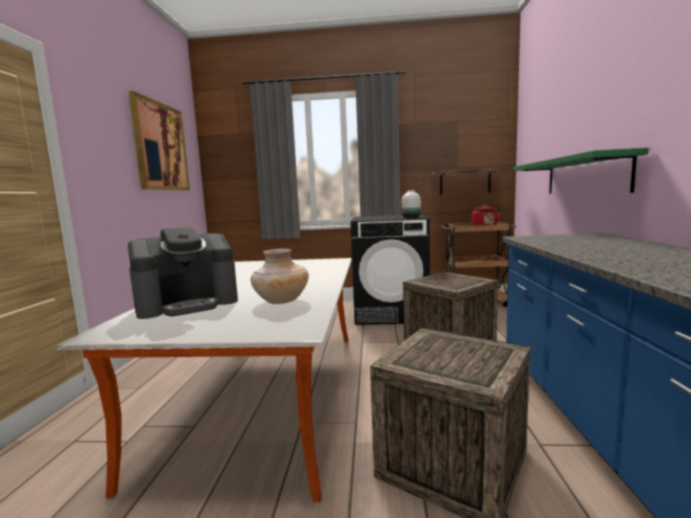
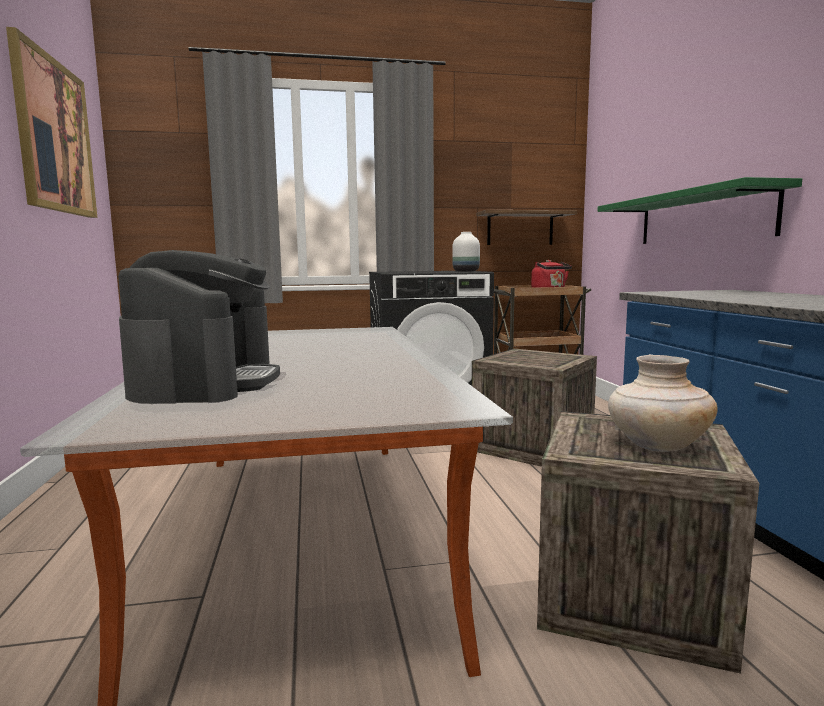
camera: 15 degrees left, 0 degrees up
(188, 304) = (206, 383): coffee machine -> coffee machine turned 45 degrees counterclockwise
(281, 301) = (368, 375): beige vase -> beige vase (657, 446)

